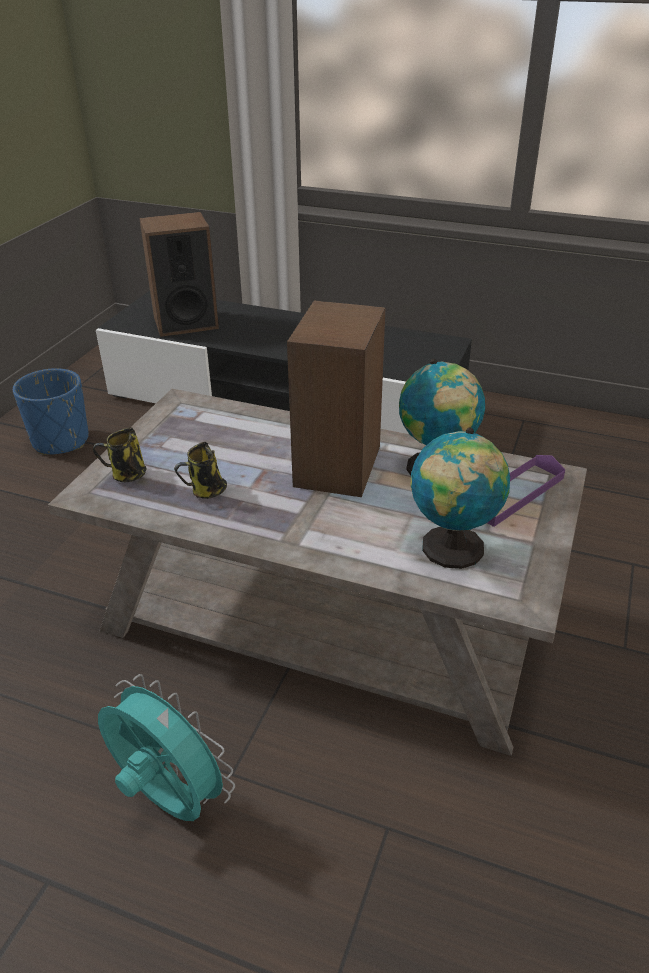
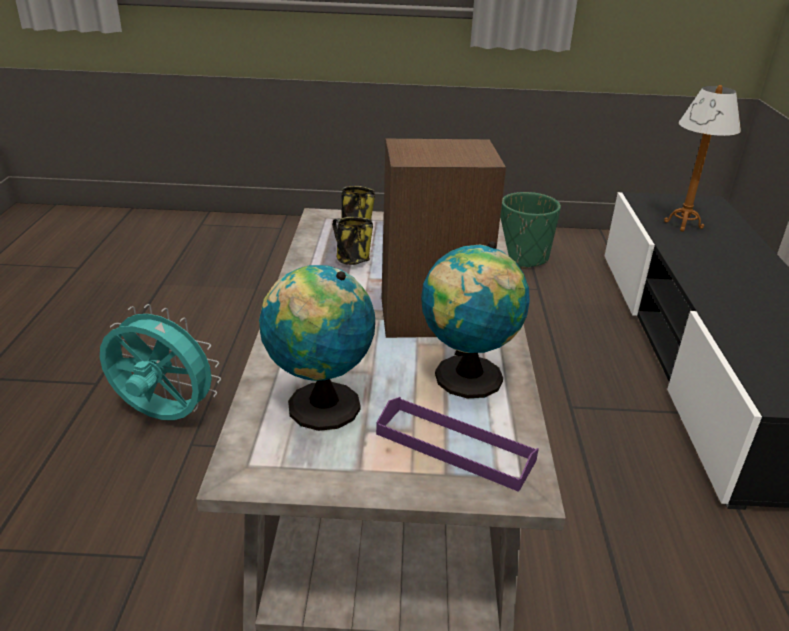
camera: 70 degrees right, 5 degrees down
(60, 441) = (523, 257): blue planter -> green planter
(167, 799) = (163, 417): turquoise fan -> turquoise fan turned 90 degrees counterclockwise
(185, 323) = (683, 225): speaker -> table lamp

